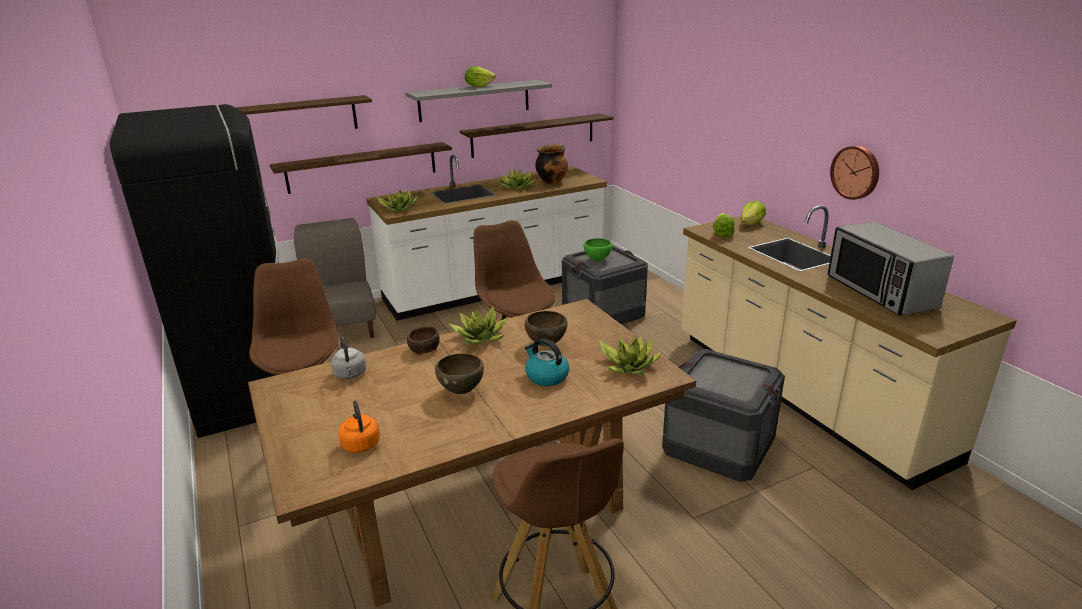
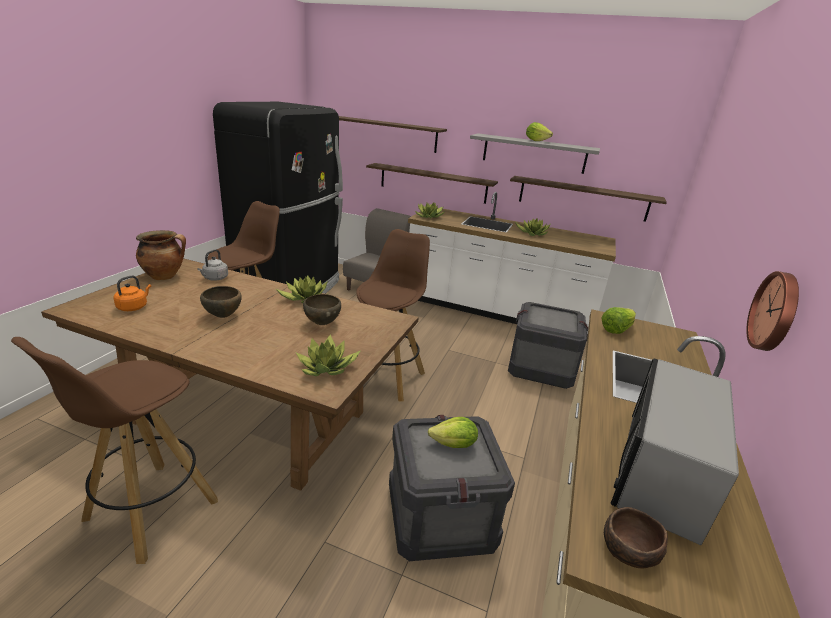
camera: 45 degrees right, 0 degrees up
(423, 349) = (268, 287): brown bowl -> brown bowl (627, 550)
(546, 376) = (273, 338): kettle -> none
(552, 182) = (568, 240): cooking pot -> cooking pot (165, 276)
(597, 260) = (546, 316): green bowl -> none
(751, 224) = (671, 339): lettuce -> lettuce (454, 445)

